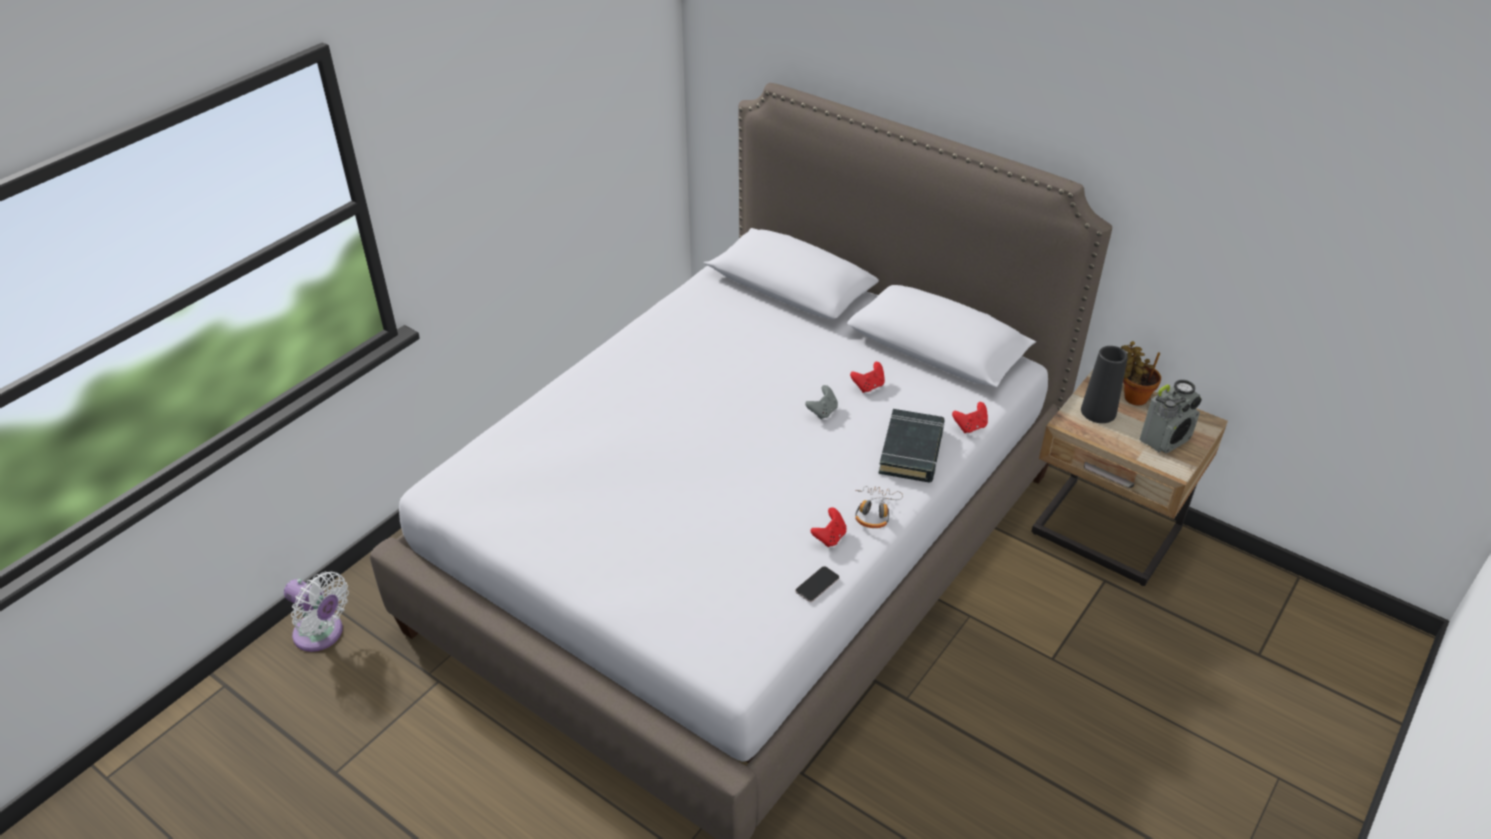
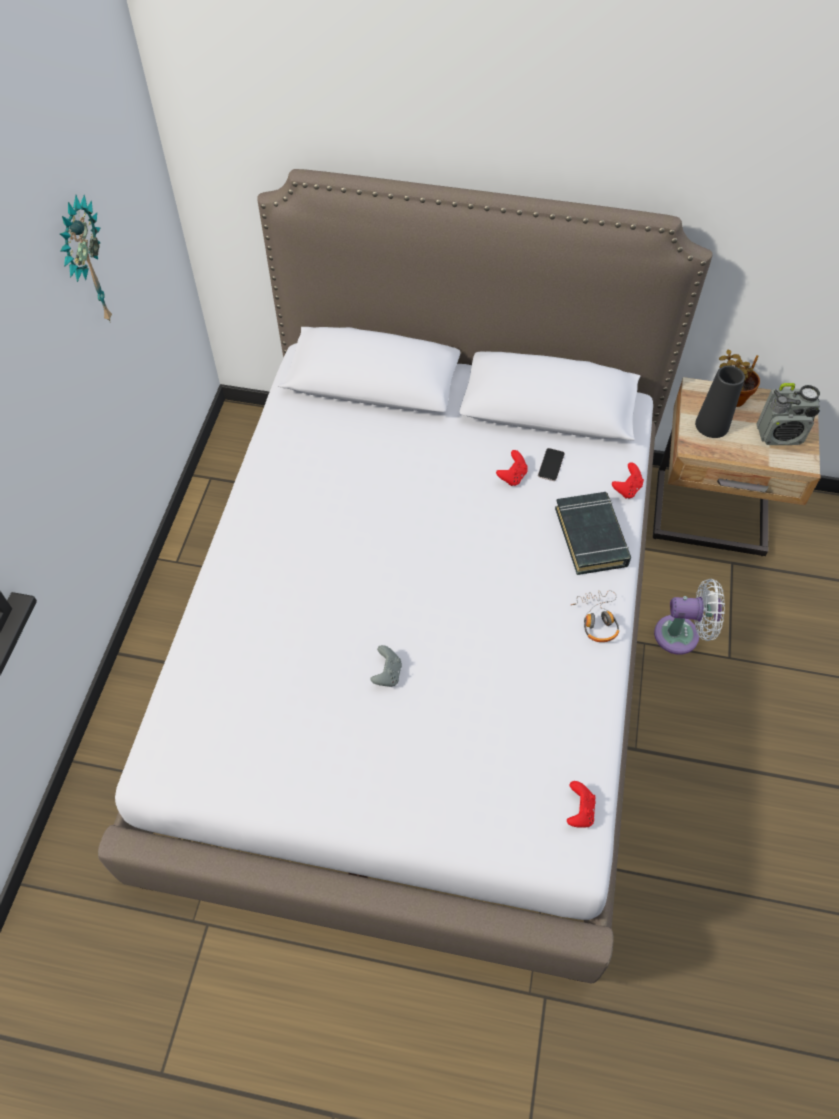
camera: 25 degrees left, 15 degrees up
(322, 634) = (56, 927): white fan -> white fan (682, 635)
(567, 103) = (84, 265): none -> wall clock
(817, 584) = (592, 725): phone -> phone (551, 465)
(822, 411) = (487, 522): grey game controller -> grey game controller (387, 674)
(829, 537) = (574, 666): red game controller -> red game controller (579, 811)
(1165, 439) = (780, 435): radio -> radio turned 60 degrees clockwise

